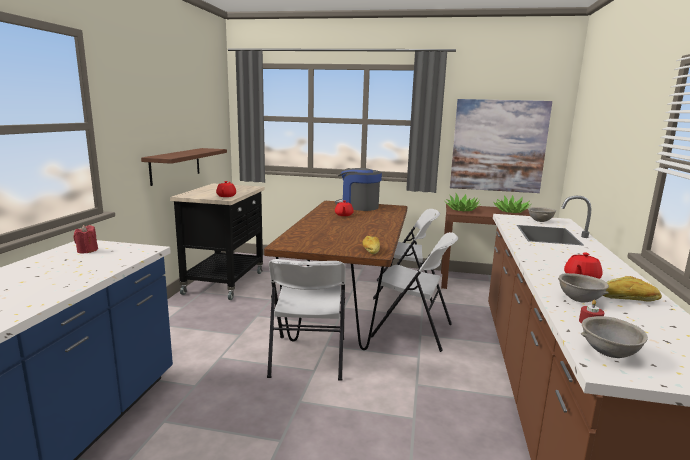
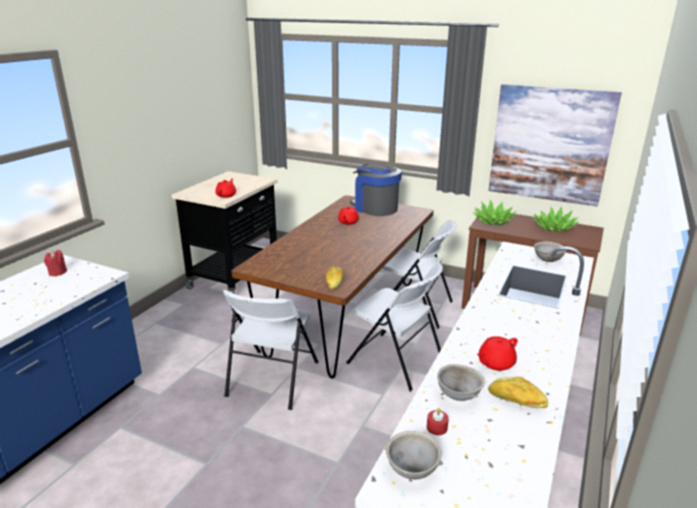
camera: 15 degrees right, 10 degrees up
(175, 165) = (179, 160): shelf -> none

